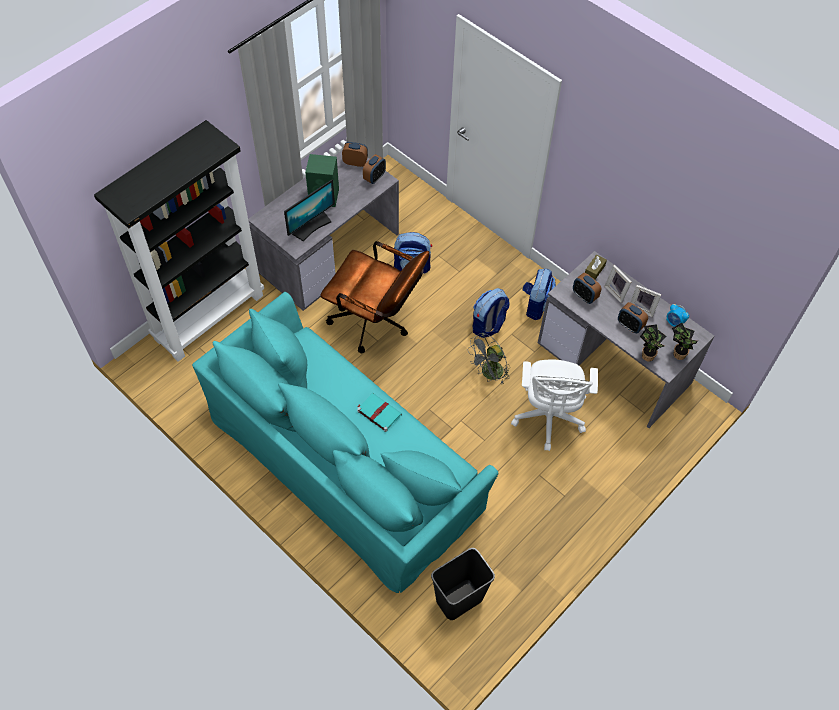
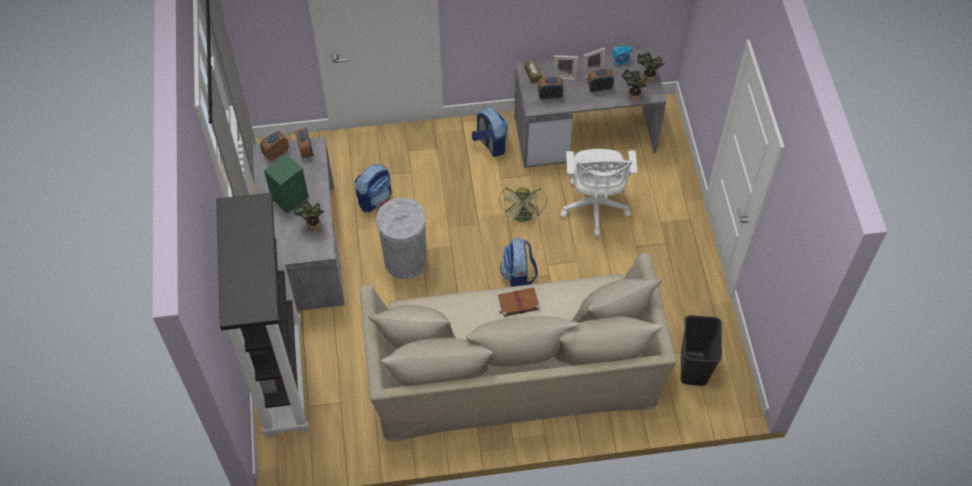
camera: 50 degrees left, 0 degrees up
(311, 226) = (312, 226): monitor -> potted plant
(345, 459) = (513, 366): turquoise sofa -> beige sofa
(376, 322) = (405, 261): brown office chair -> grey trash can
(378, 412) = (518, 303): turquoise book -> brown book
(488, 325) = (479, 187): backpack -> backpack (518, 276)
(489, 374) = (523, 218): grey fan -> green fan
(548, 418) = (594, 207): white office chair -> white office chair turned 45 degrees clockwise

